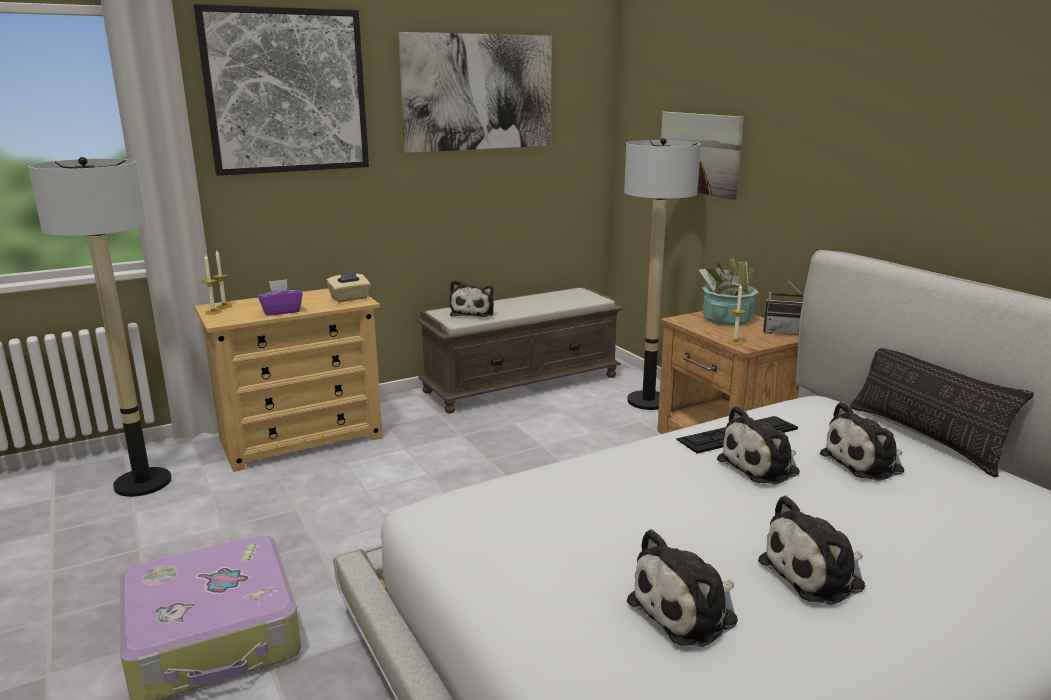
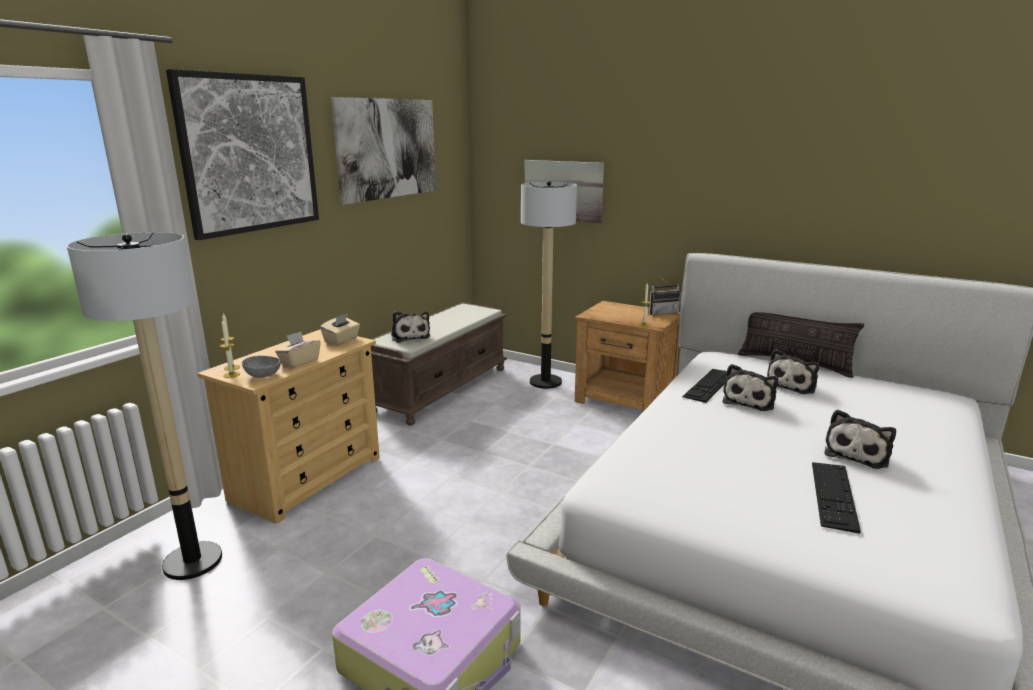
camera: 30 degrees left, 0 degrees up
(235, 317) = (263, 375): none -> grey bowl
(281, 311) = (299, 362): purple tissue box -> beige tissue box
(687, 611) = (833, 495): plush toy -> keyboard
(727, 319) = (615, 310): potted plant -> none

